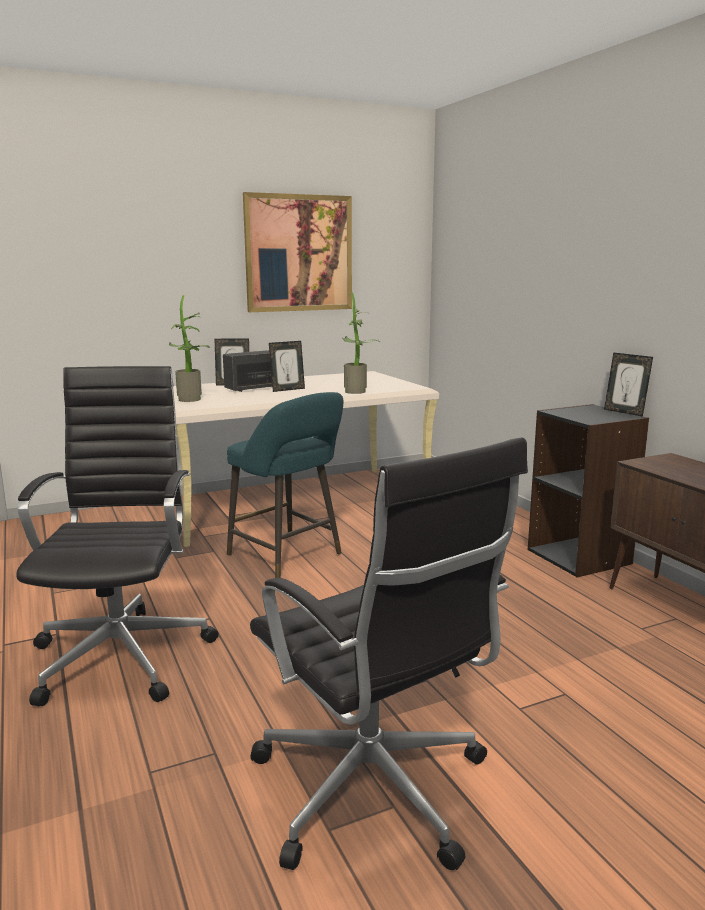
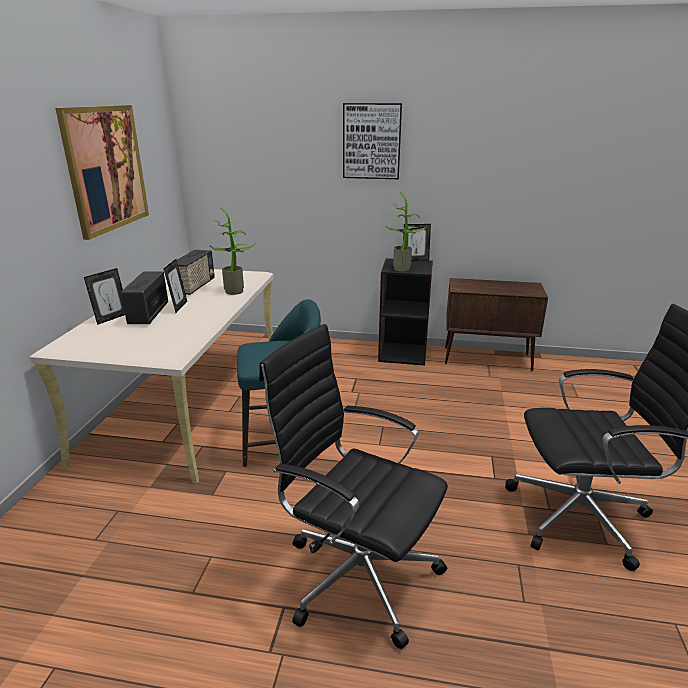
camera: 55 degrees left, 10 degrees up
(193, 400) = (142, 347): potted plant -> potted plant (404, 268)
(340, 383) = (195, 287): none -> radio
(591, 229) = (371, 141): none -> picture

